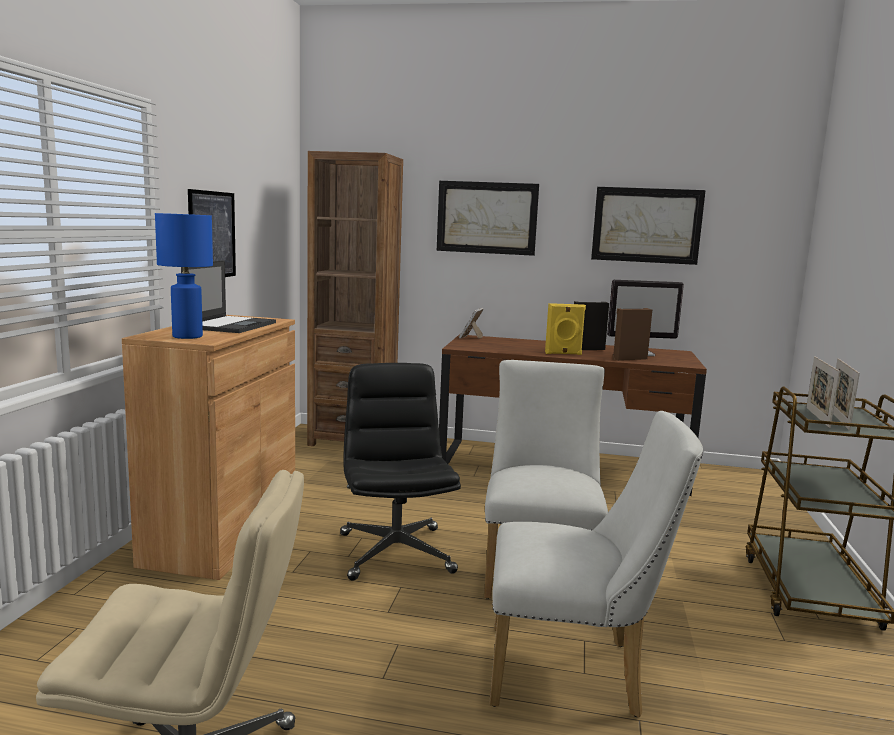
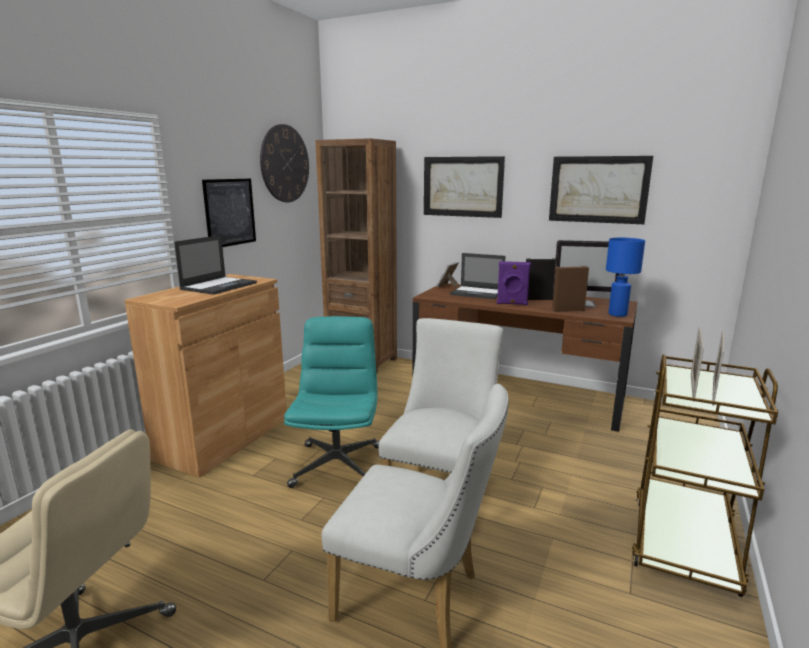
camera: 15 degrees right, 5 degrees up
(188, 336) = (171, 298): blue table lamp -> blue table lamp (618, 314)
(265, 179) = (285, 164): none -> wall clock
(395, 552) = (337, 465): black office chair -> turquoise office chair
(513, 344) = (477, 293): none -> laptop
(563, 353) = (512, 304): yellow speaker -> purple speaker

